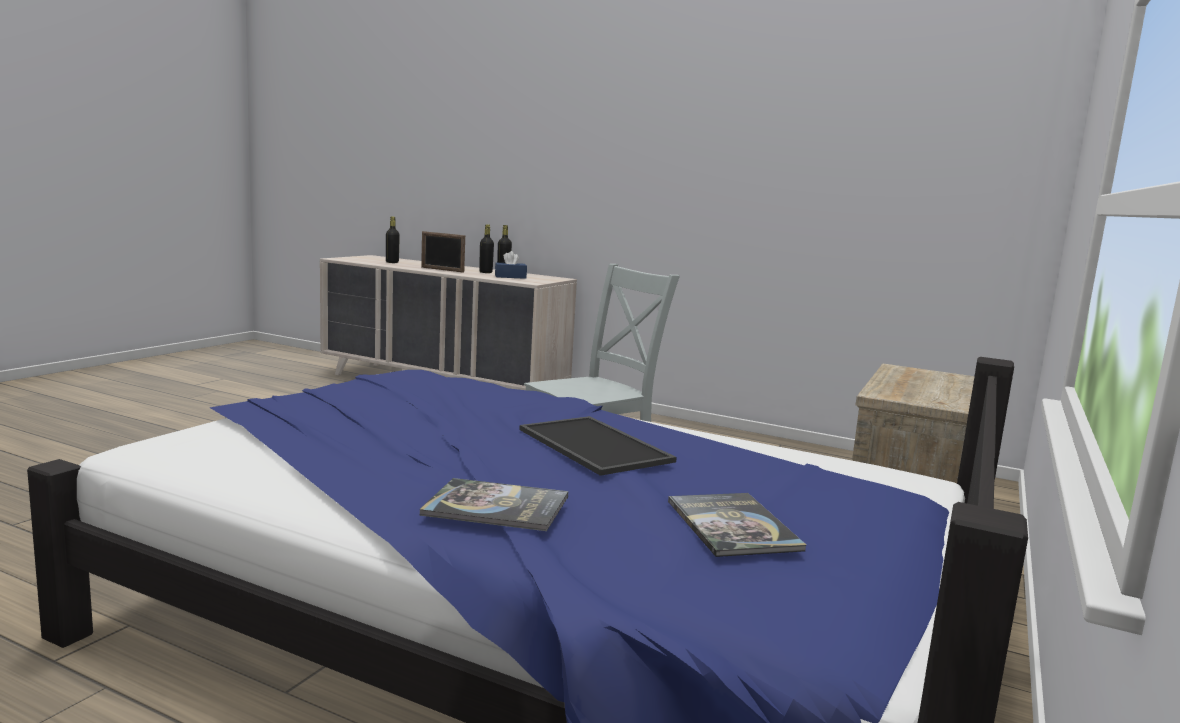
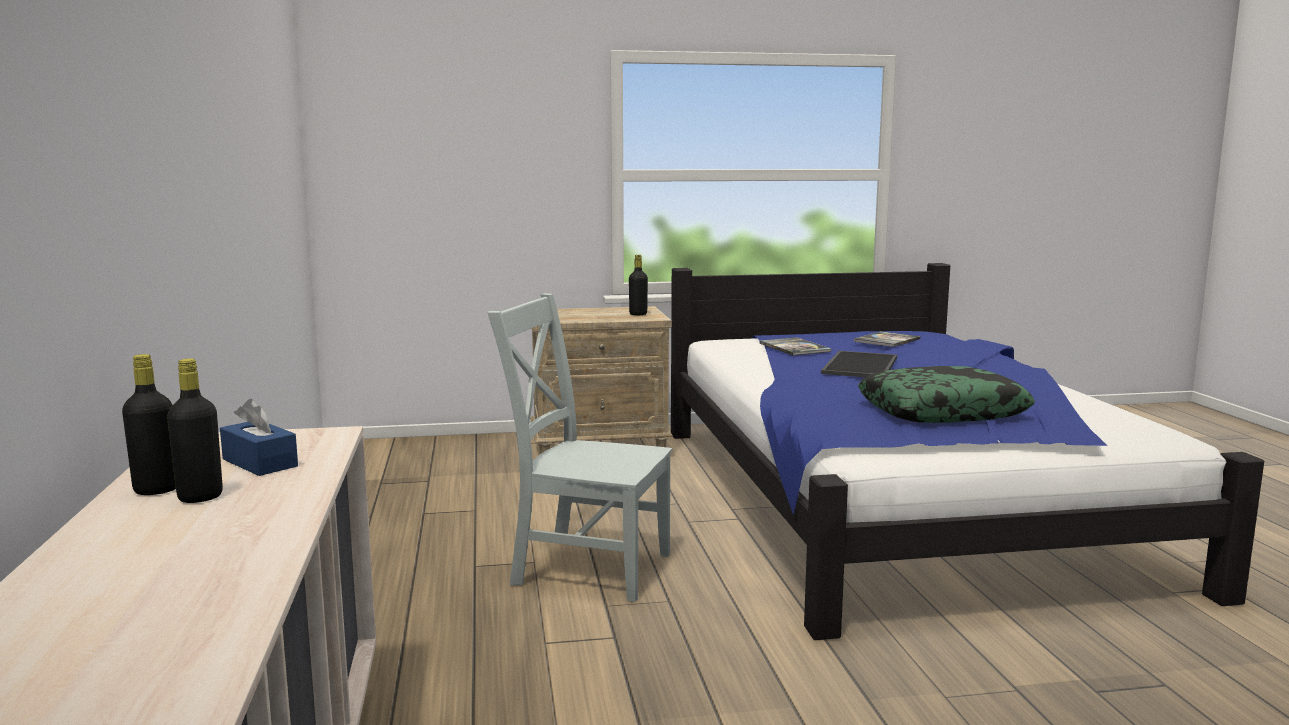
camera: 125 degrees left, 0 degrees up
(392, 262) = (113, 657): black bottle -> black bottle (638, 314)
(393, 408) = (942, 411): none -> pillow
(442, 269) = (233, 537): picture frame -> none
(496, 506) = (979, 359): book -> book (794, 348)

